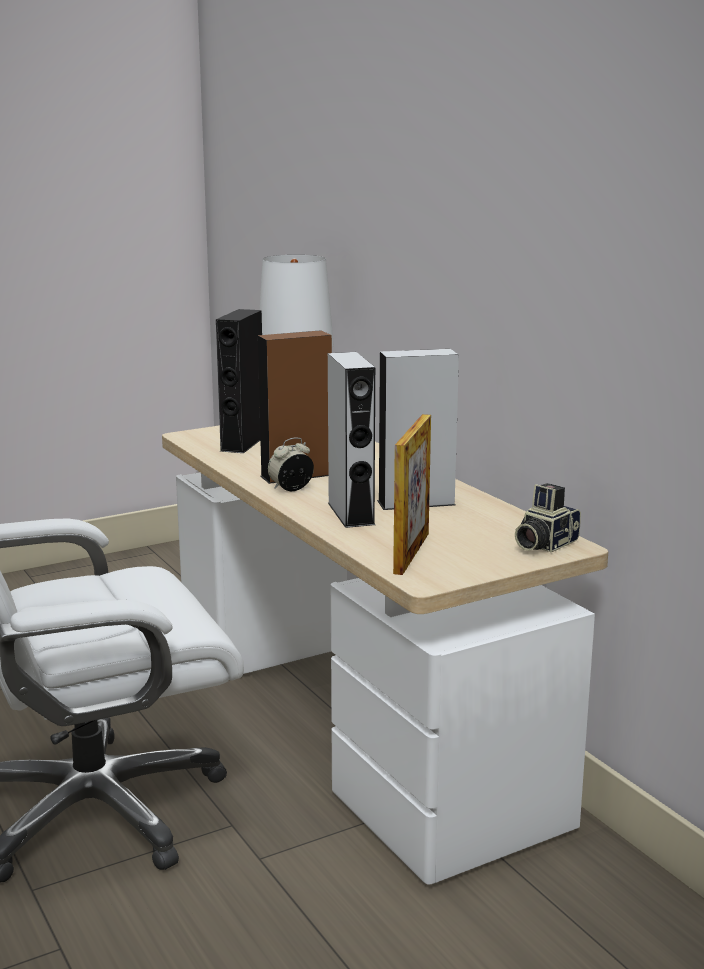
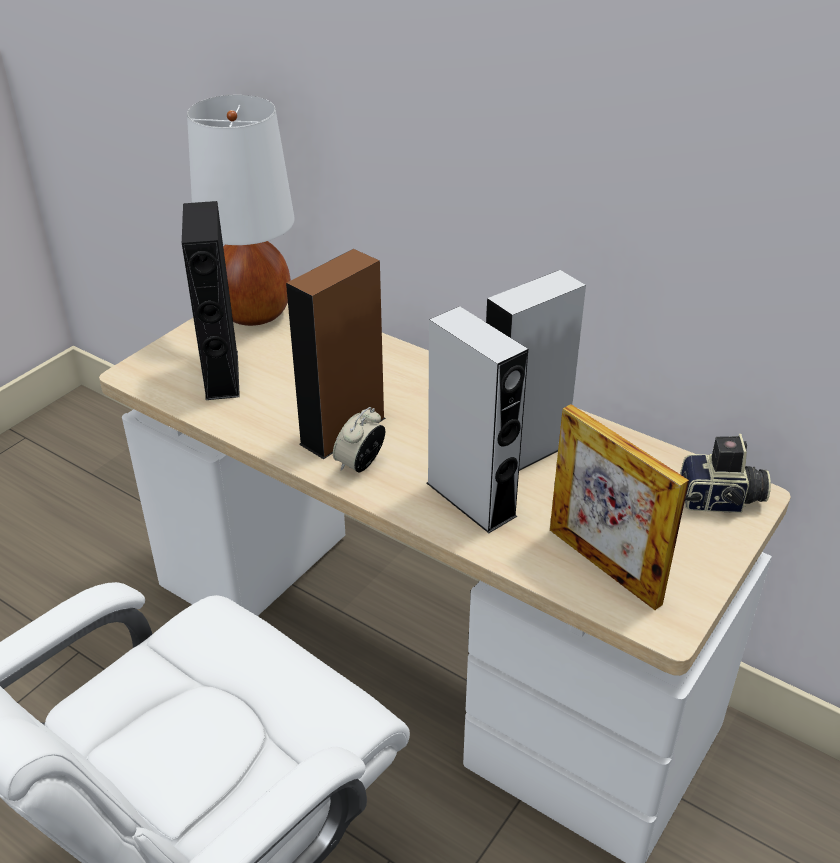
camera: 25 degrees left, 20 degrees up
(411, 553) = (603, 566): picture frame -> picture frame turned 150 degrees clockwise
(543, 544) = (721, 501): camera -> camera turned 105 degrees counterclockwise

